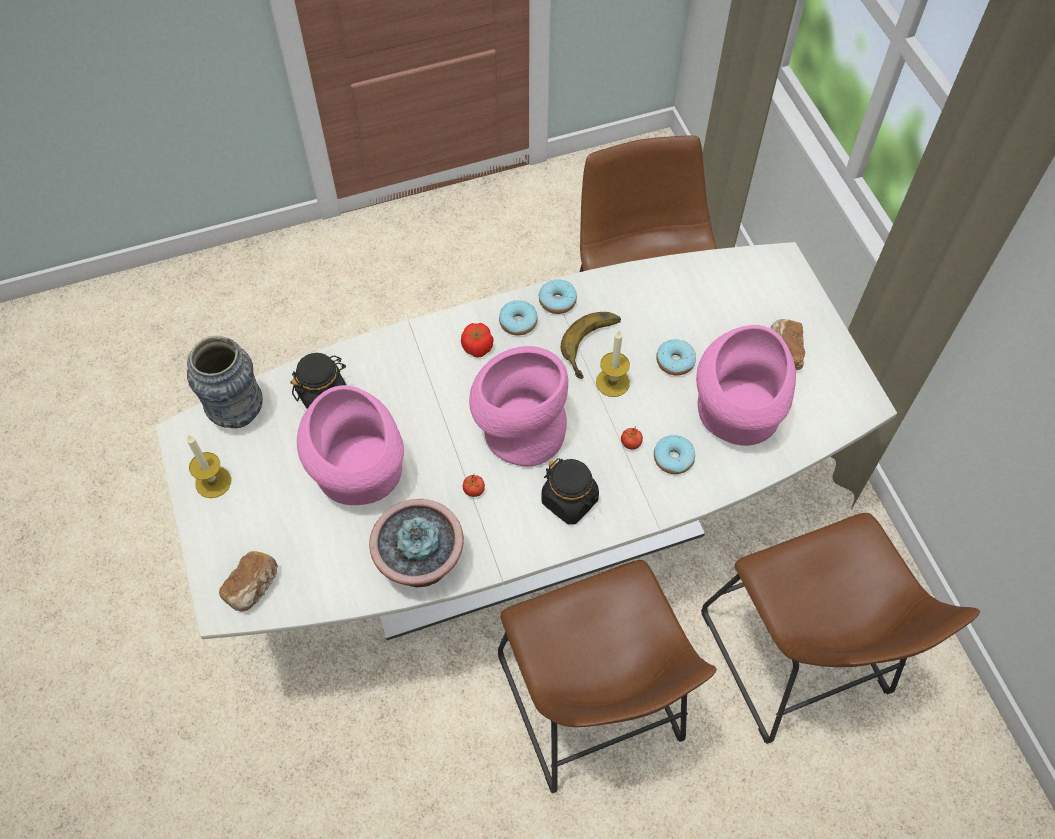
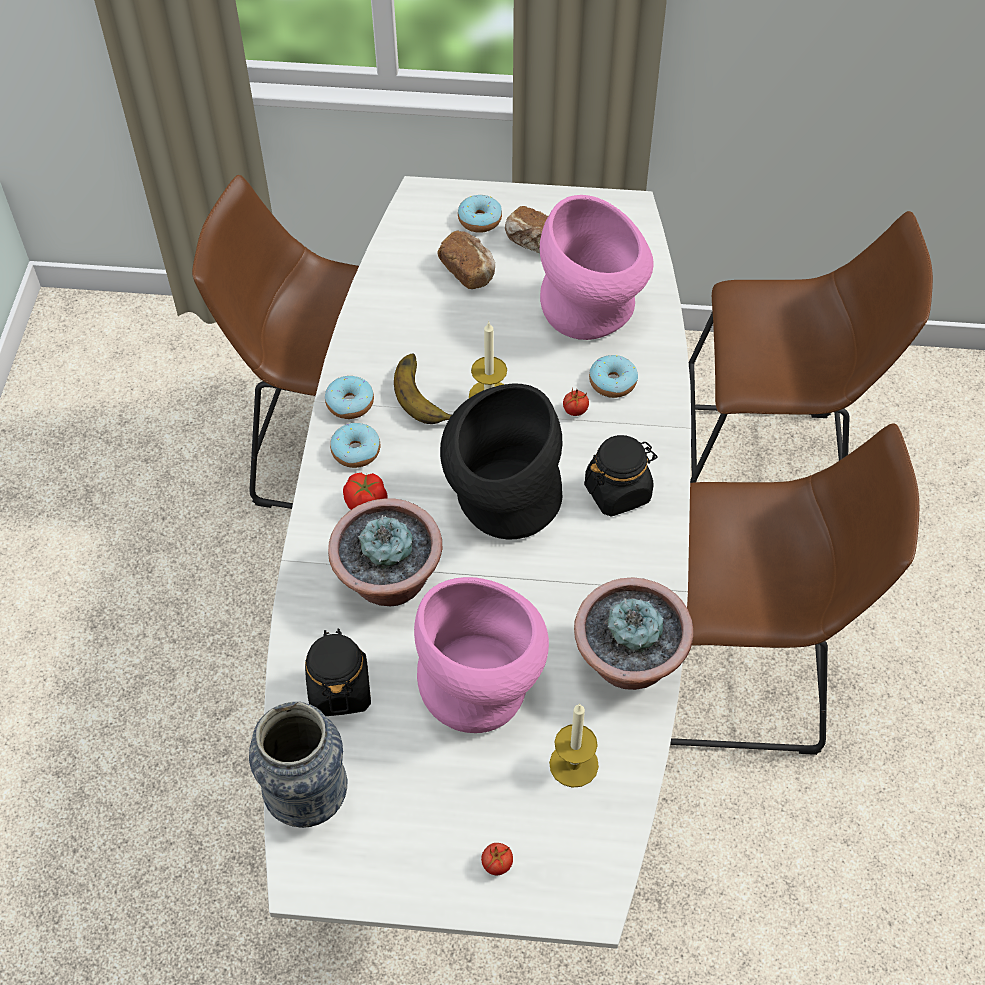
camera: 65 degrees left, 5 degrees down
(213, 482) = (400, 861): candle -> candle (573, 764)
(254, 587) = (579, 857): bread -> bread (468, 270)
(419, 387) = (389, 582): none -> potted plant
(474, 490) = (559, 577): tomato -> tomato (497, 864)
(518, 429) = (502, 504): pink vase -> black vase
(675, 361) = (494, 332): donut -> donut (480, 220)

